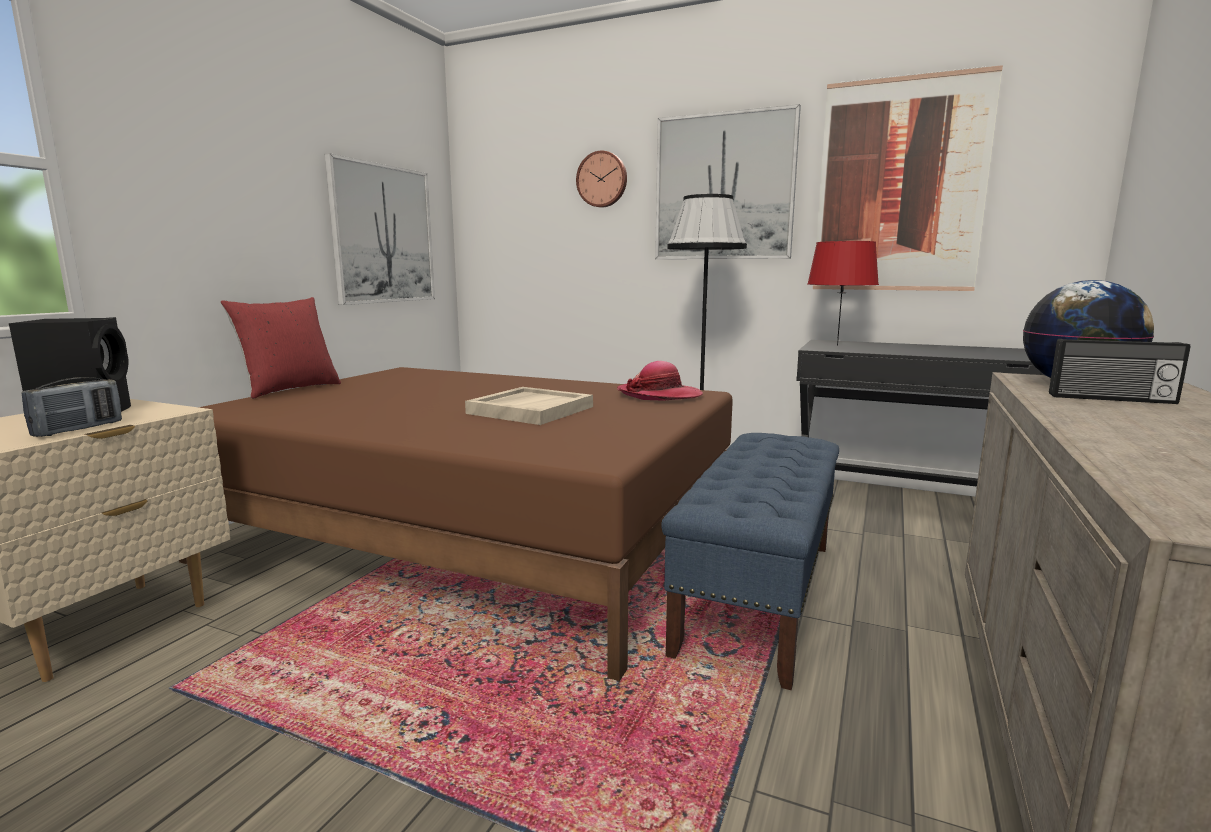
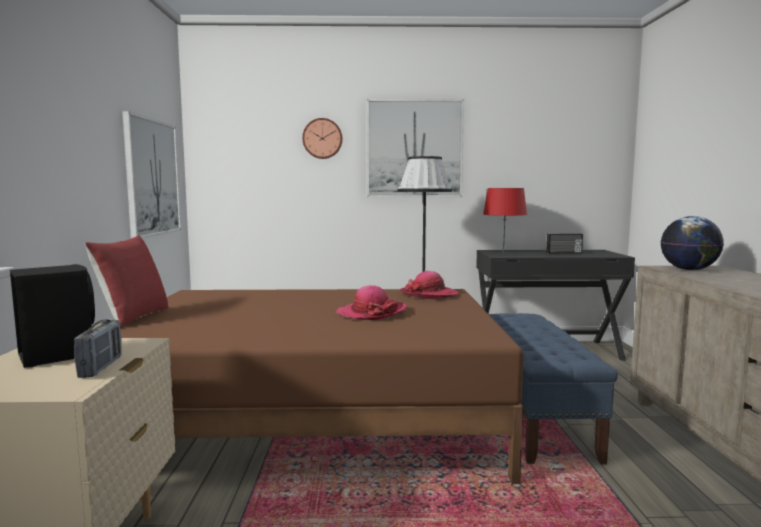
camera: 25 degrees left, 5 degrees down
(530, 410) = (371, 313): beige tray -> hat
(899, 186) = (524, 153): picture -> none
(1111, 399) = (720, 276): radio -> radio (564, 253)

